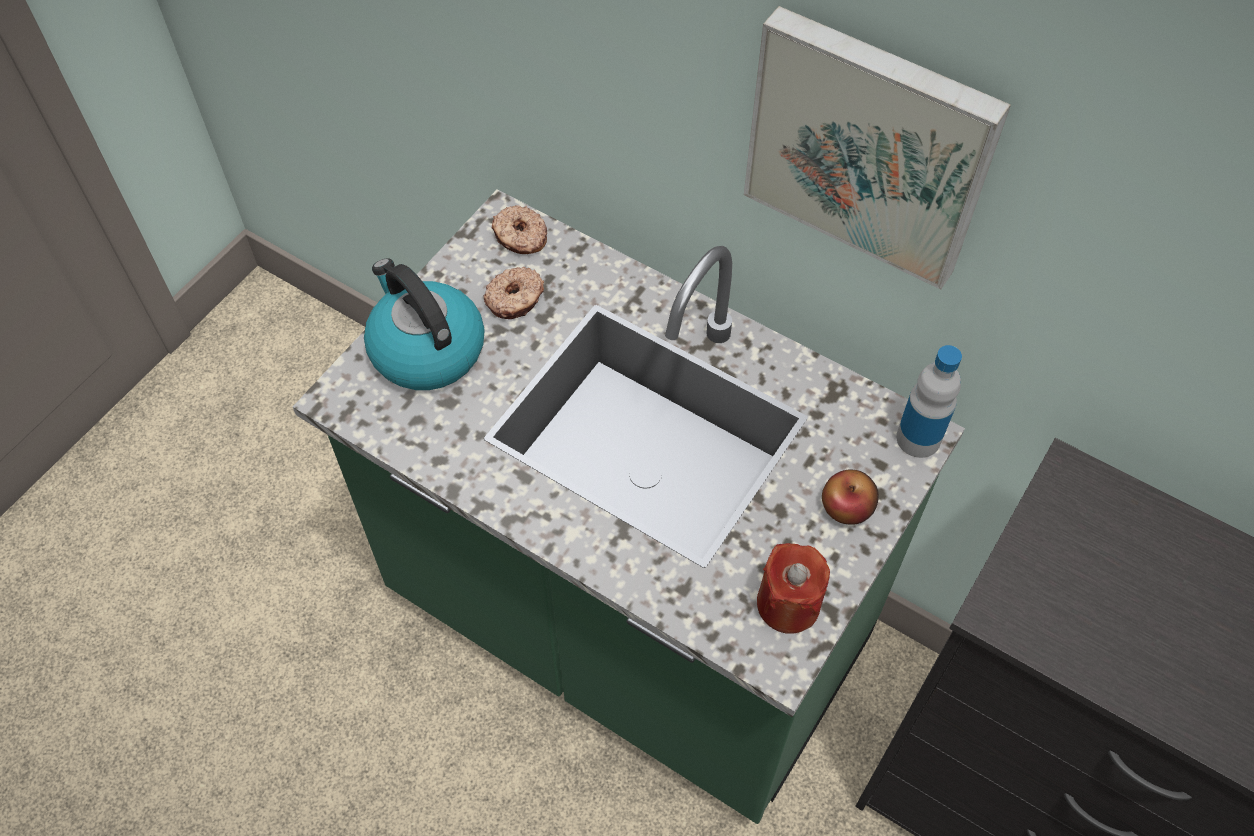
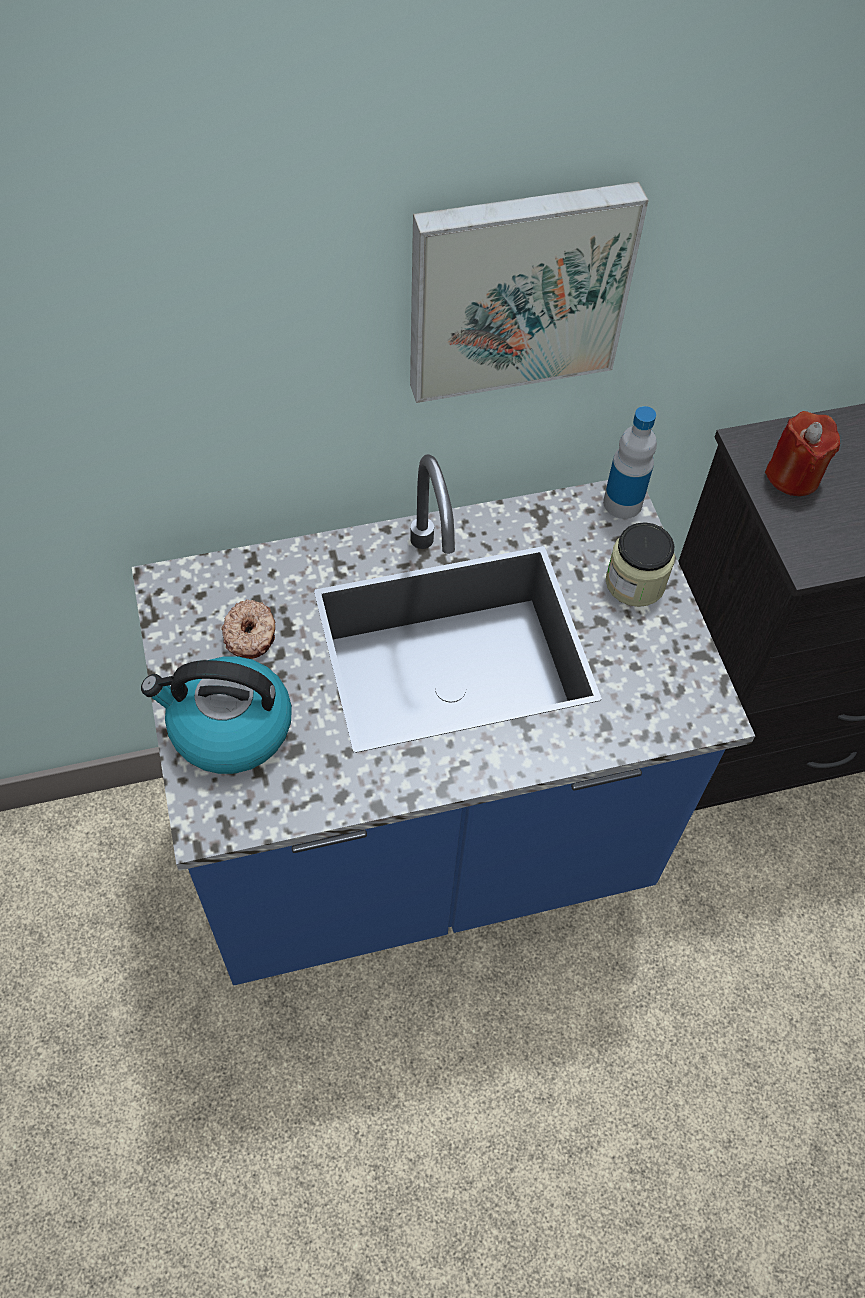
camera: 50 degrees left, 0 degrees up
(520, 237) = (197, 587): donut -> none
(627, 625) = (421, 848): green counter -> blue counter
(788, 604) = (675, 674): red candle -> red candle (793, 475)
(847, 507) = (635, 583): apple -> jar

